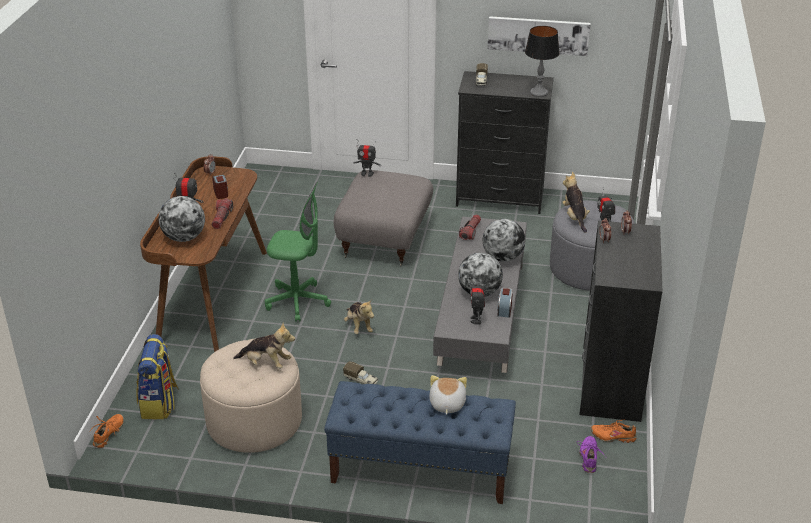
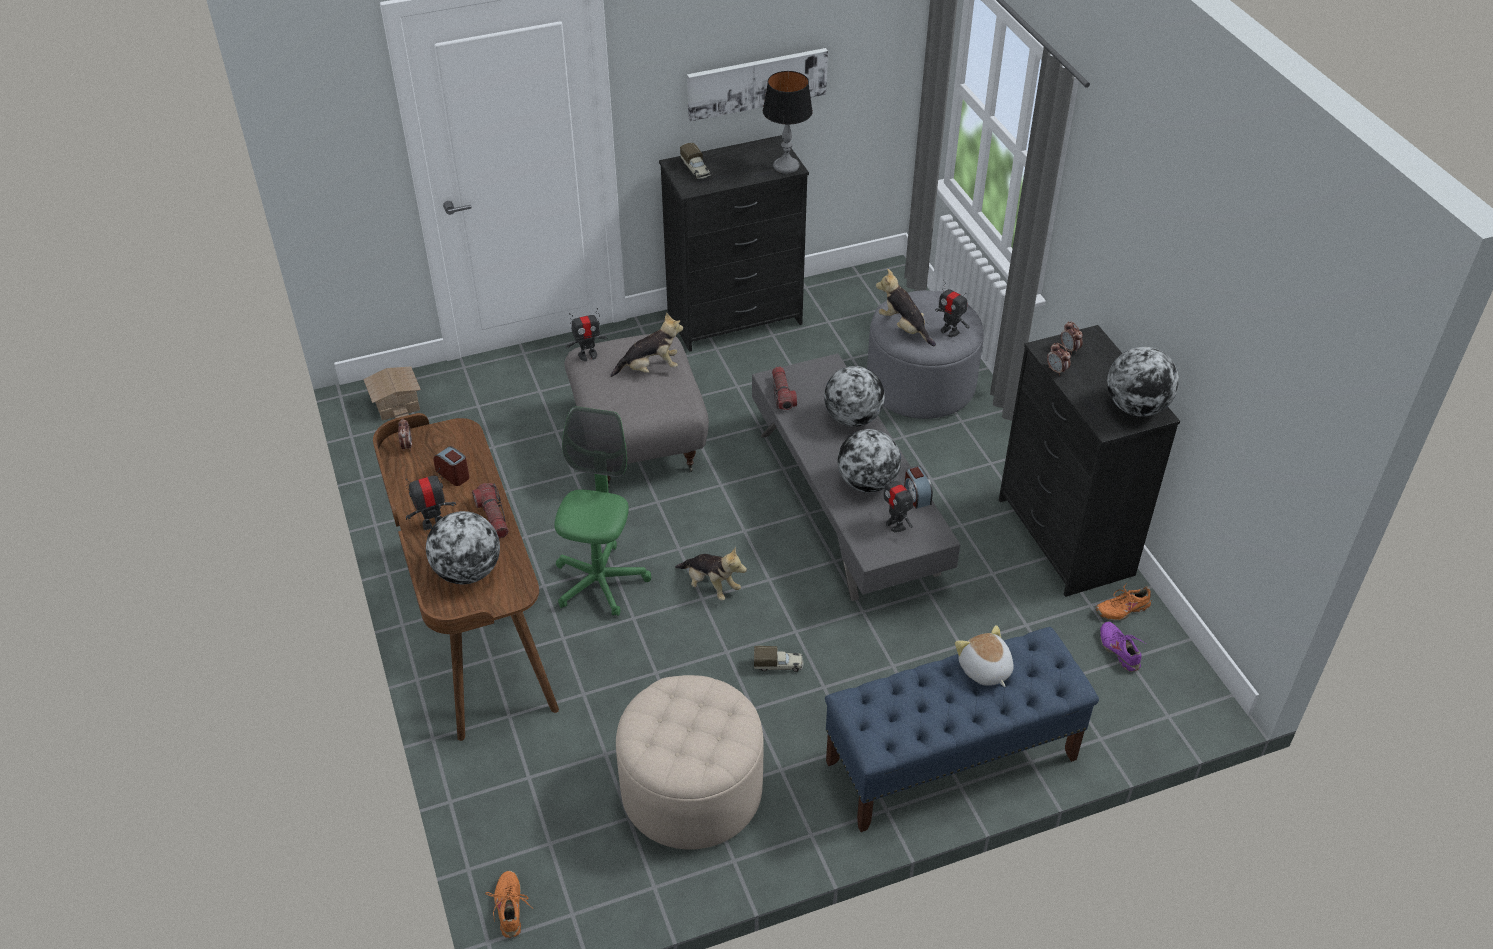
camera: 30 degrees left, 10 degrees up
(159, 403) = (542, 825): backpack -> none
(266, 363) = (709, 713): plush toy -> plush toy (650, 368)
(267, 180) = (397, 403): none -> toy house
(297, 302) = (600, 582): green office chair -> green office chair turned 60 degrees counterclockwise
(638, 275) = (1136, 407): none -> globe

